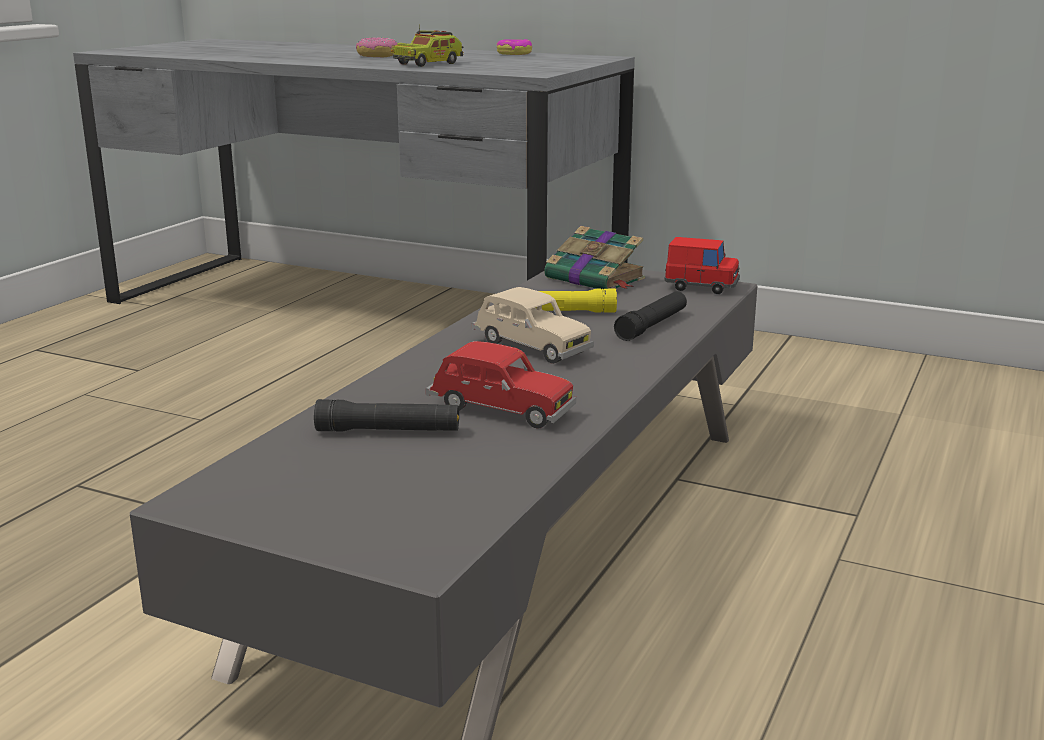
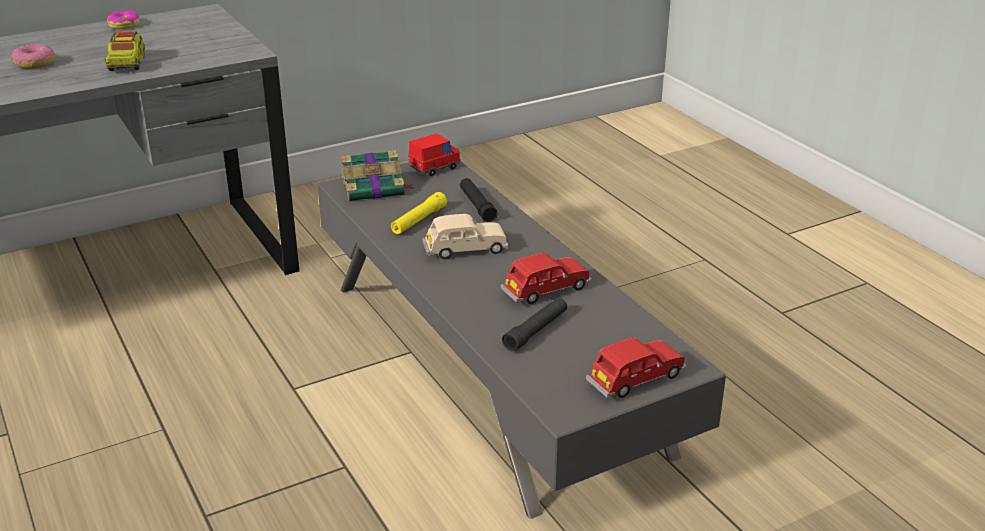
camera: 55 degrees left, 10 degrees up
(331, 526) = (635, 381): none -> red toy car

